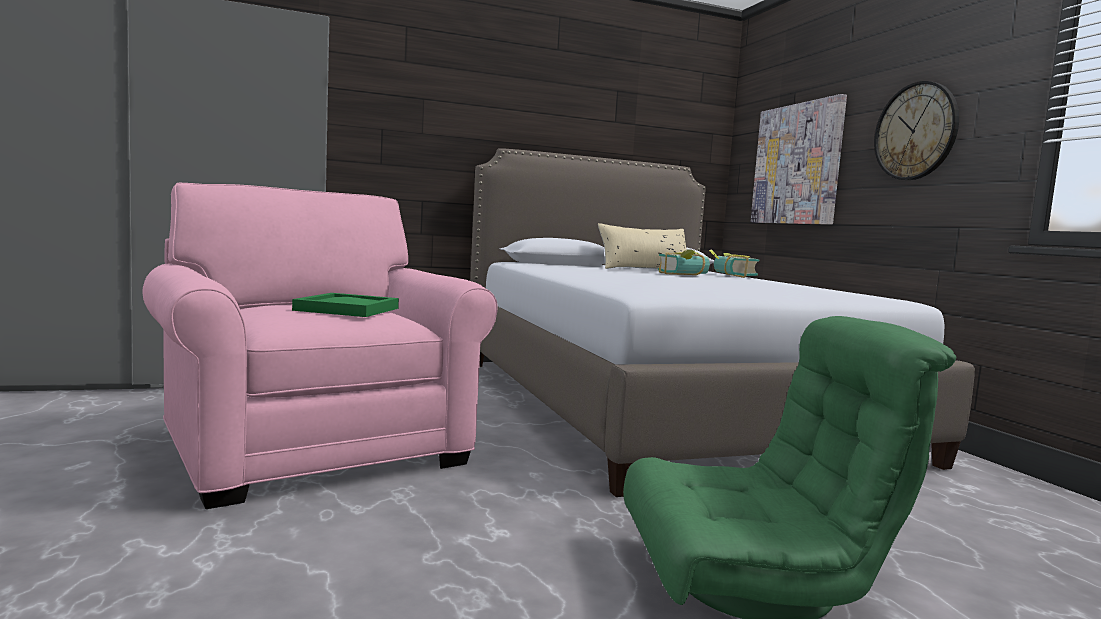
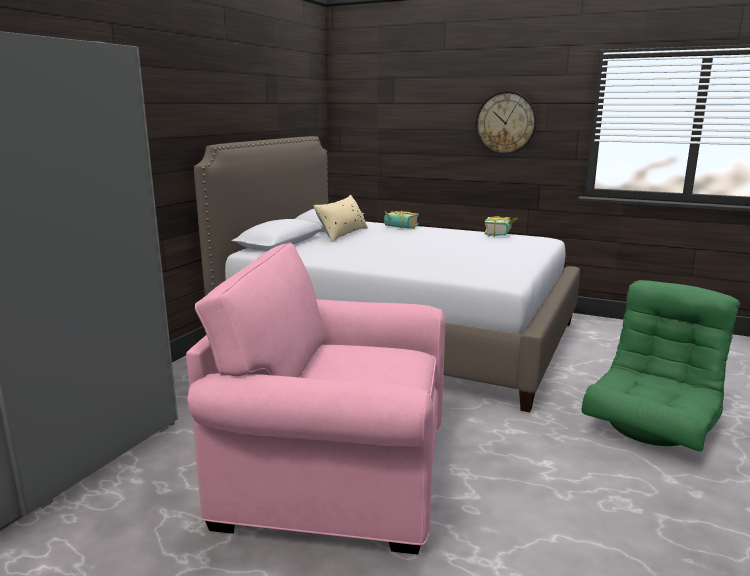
camera: 45 degrees left, 10 degrees up
(348, 309) = (370, 358): green tray -> none
(685, 275) = (393, 237): book -> book (501, 234)
(797, 164) = (404, 134): picture -> none

